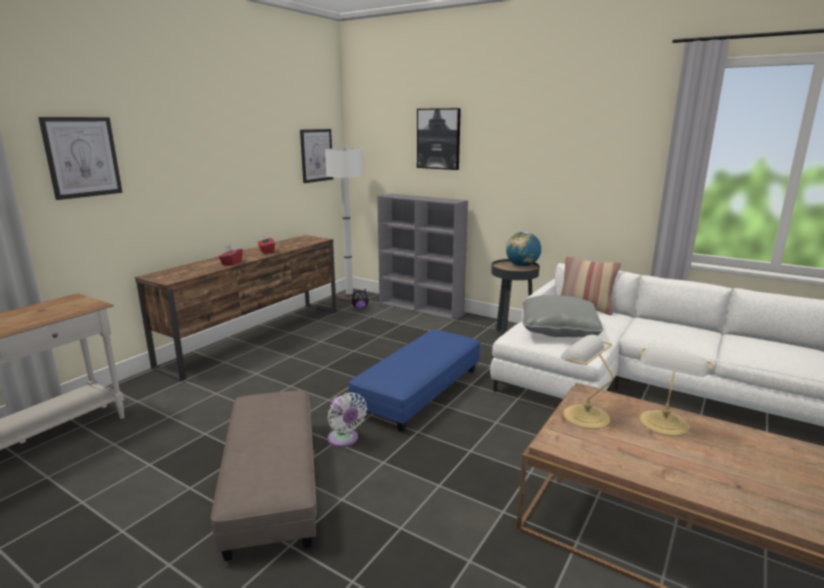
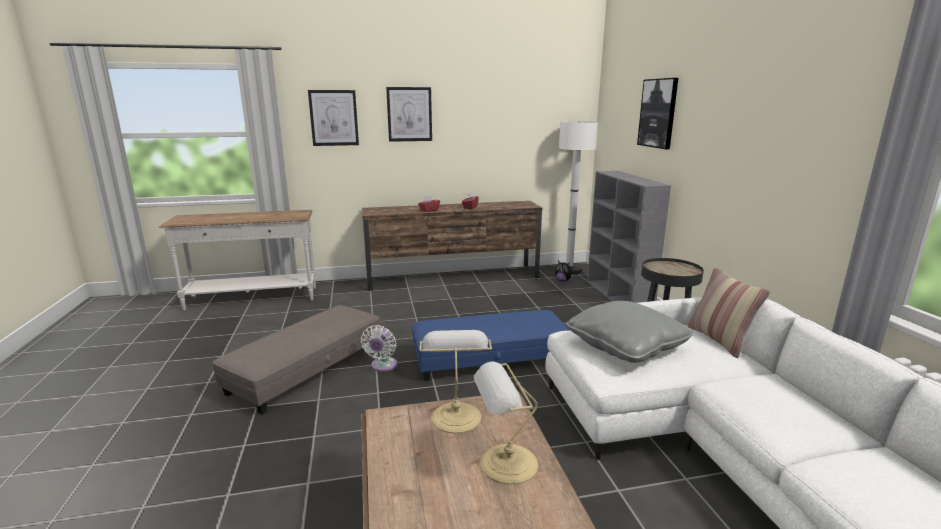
camera: 45 degrees right, 0 degrees up
(316, 155) = (556, 127): picture -> picture (409, 114)
(522, 266) = (683, 270): globe -> none

